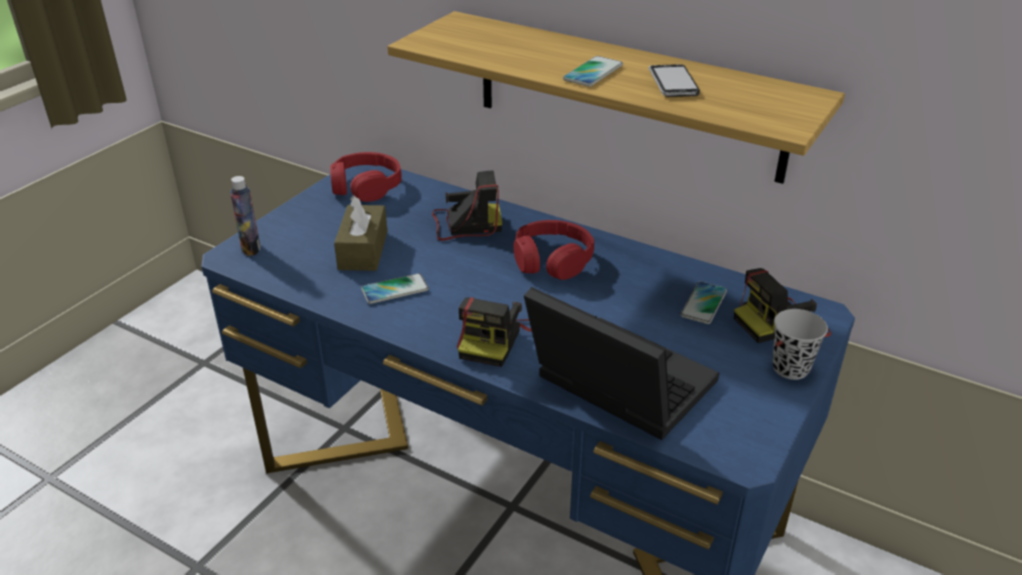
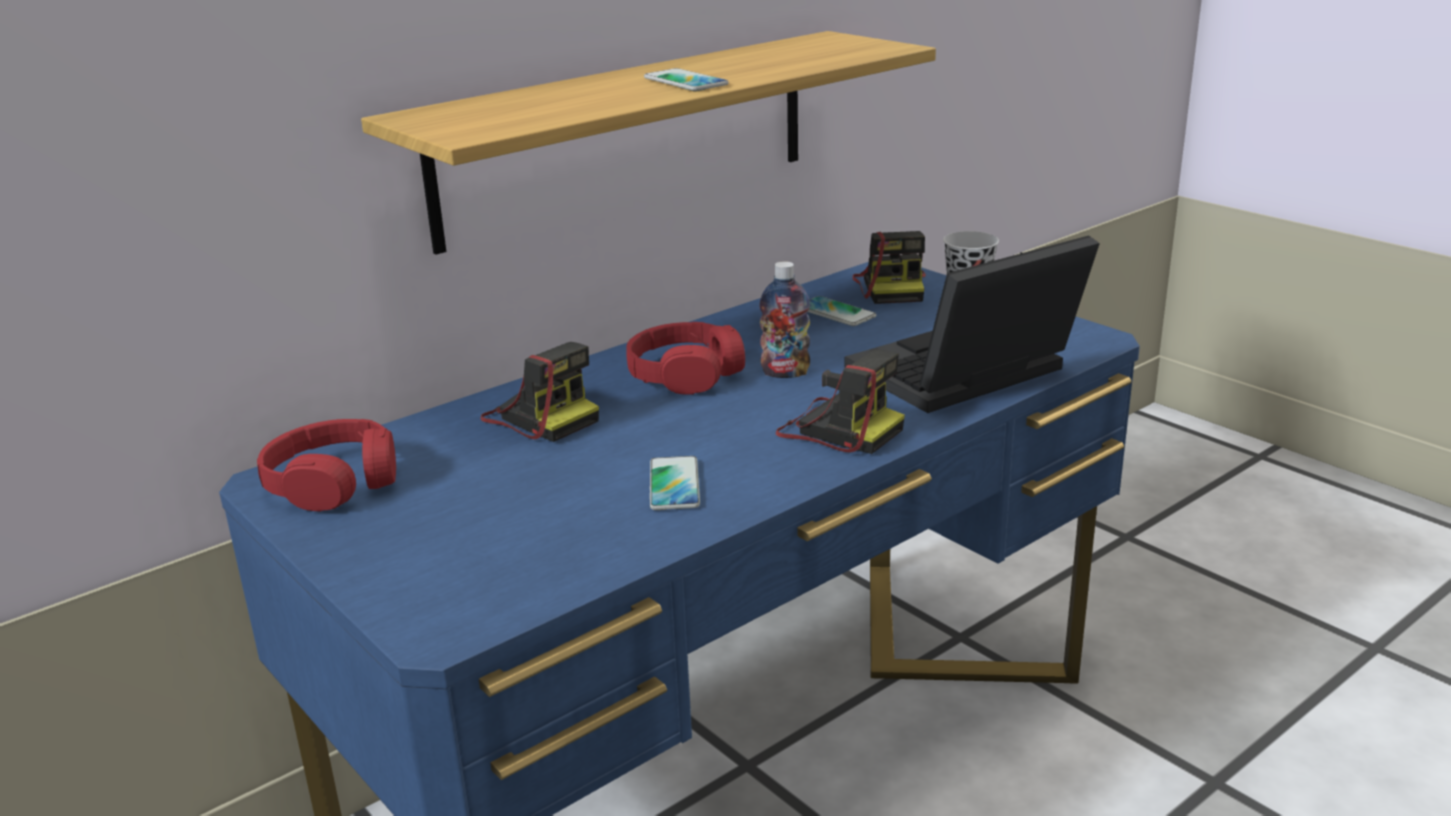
camera: 70 degrees left, 10 degrees down
(251, 248) = (431, 608): bottle -> bottle (785, 372)
(363, 250) = (540, 501): brown tissue box -> none
(465, 224) = (541, 417): camera -> camera turned 120 degrees clockwise
(673, 83) = (749, 63): phone -> none

